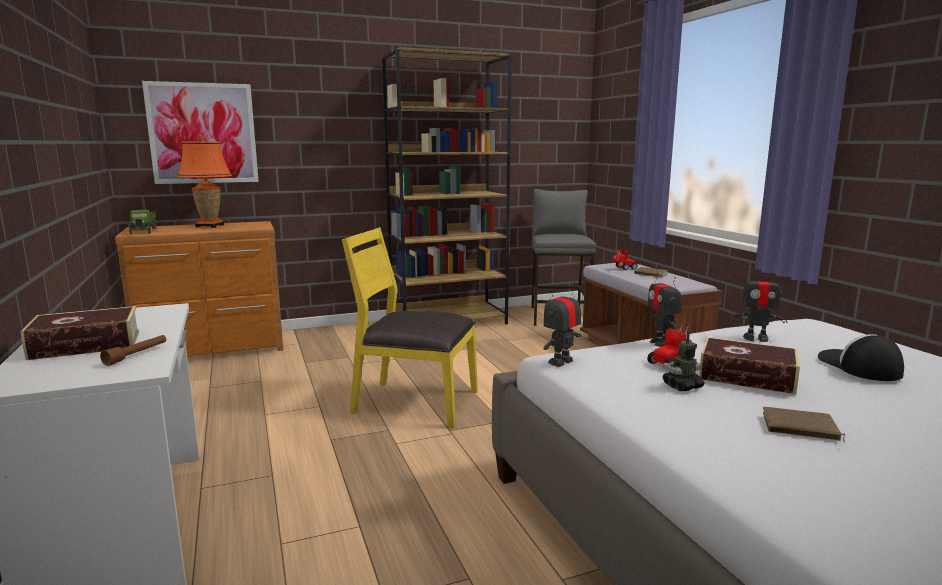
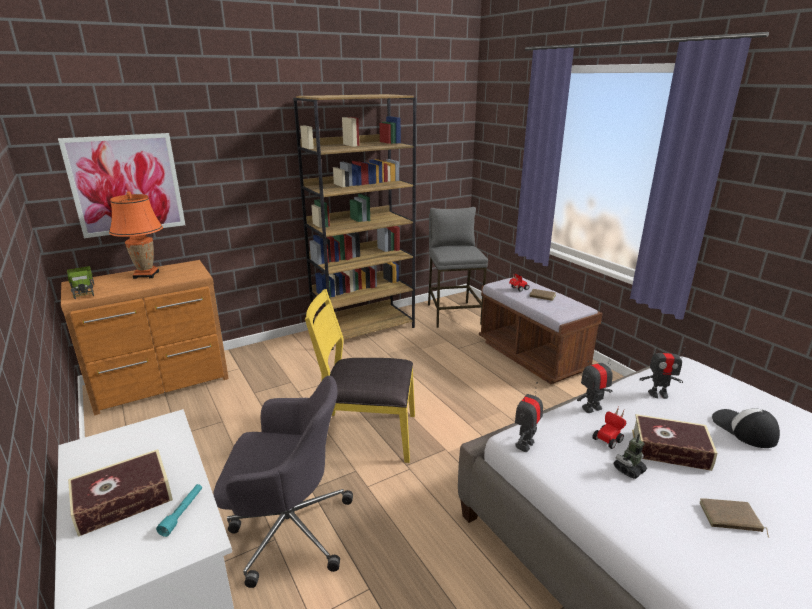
camera: 10 degrees left, 10 degrees up
(137, 355) = (183, 513): brown flashlight -> turquoise flashlight
(290, 468) = (288, 529): none -> grey office chair
(661, 343) = (591, 408): toy robot -> toy robot turned 90 degrees clockwise

